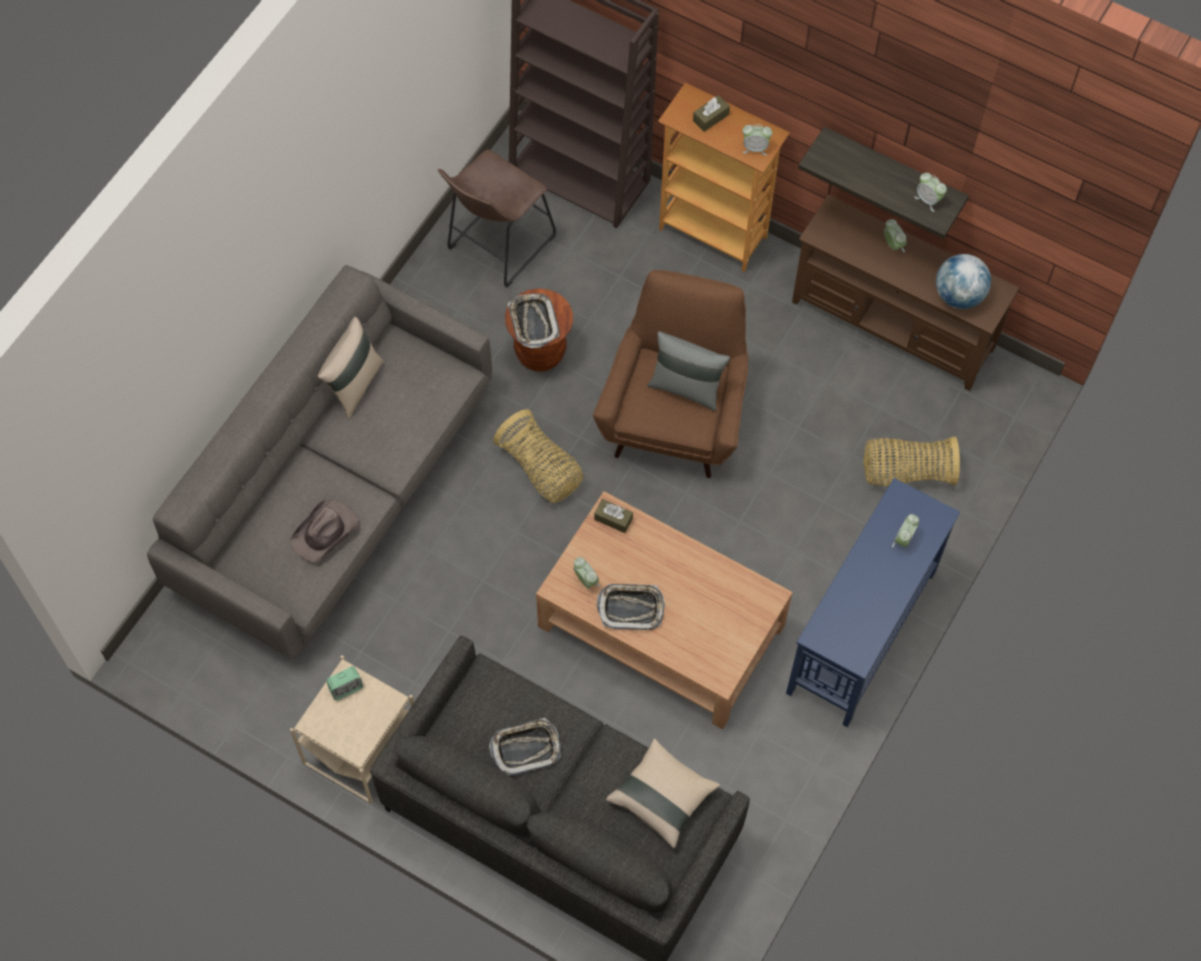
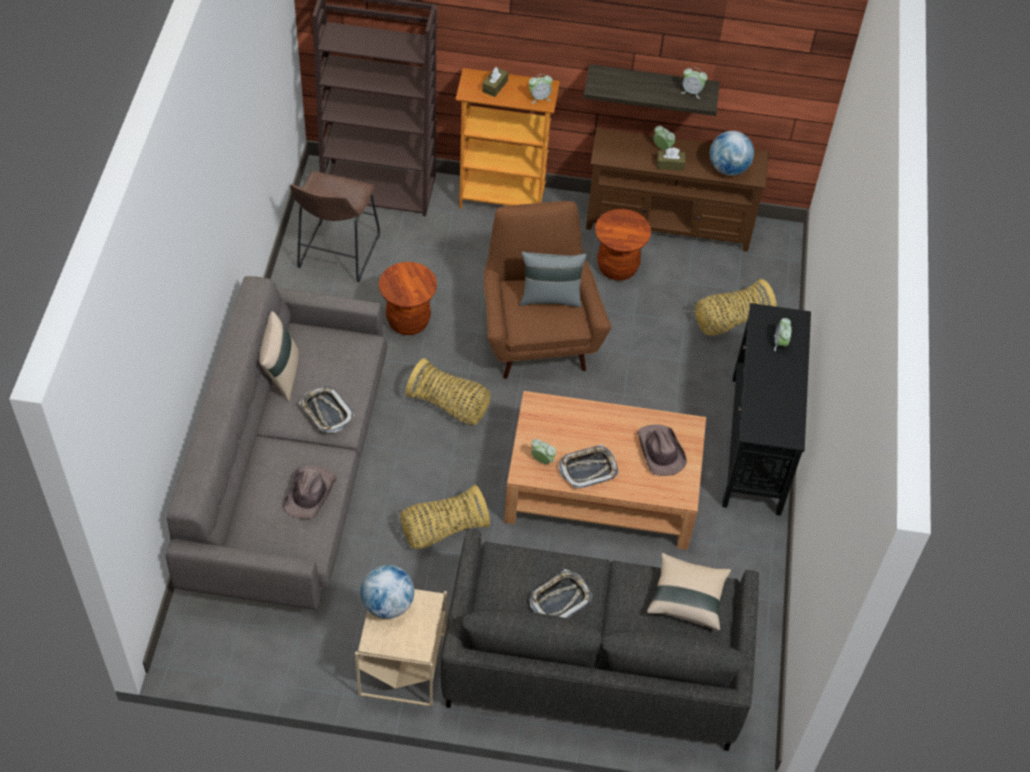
camera: 25 degrees left, 10 degrees down
(346, 688) = (388, 604): alarm clock -> globe
(469, 611) = (442, 529): none -> basket
(533, 322) = (405, 288): tray -> tray (326, 412)
(613, 519) = (541, 408): brown tissue box -> brown tissue box (670, 164)
(720, 615) = (660, 451): none -> brown hat
(806, 362) = (617, 267): none -> brown stool
(860, 632) = (755, 444): blue console table -> black console table

